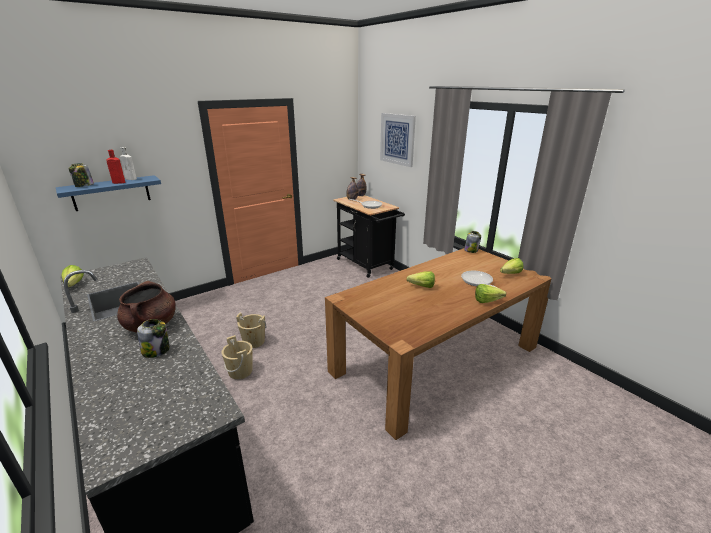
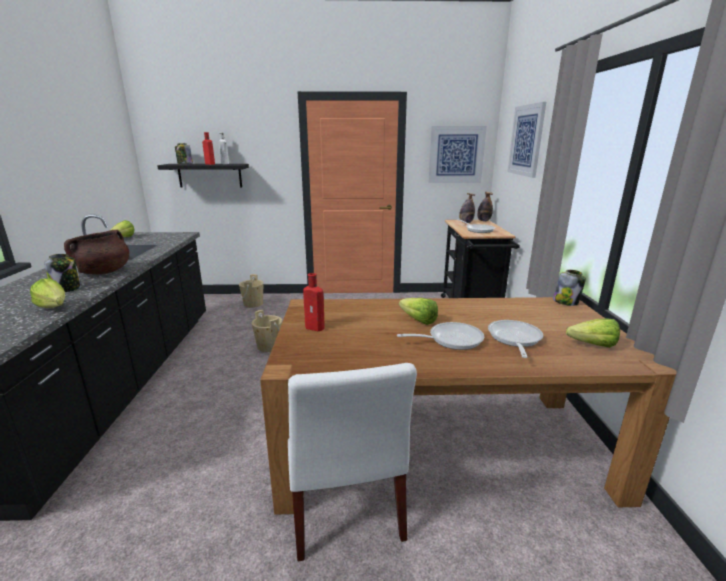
camera: 35 degrees right, 5 degrees down
(111, 193) = (210, 175): blue shelf -> black shelf
(240, 371) = (226, 367): beige bucket -> beige bucket (253, 304)
(333, 146) = (456, 154): none -> picture
(376, 312) = (316, 328): none -> red bottle
(425, 415) = (344, 505): none -> white chair
(453, 293) = (450, 339): none -> frying pan
(489, 301) = (492, 367): lettuce -> lettuce (54, 309)

